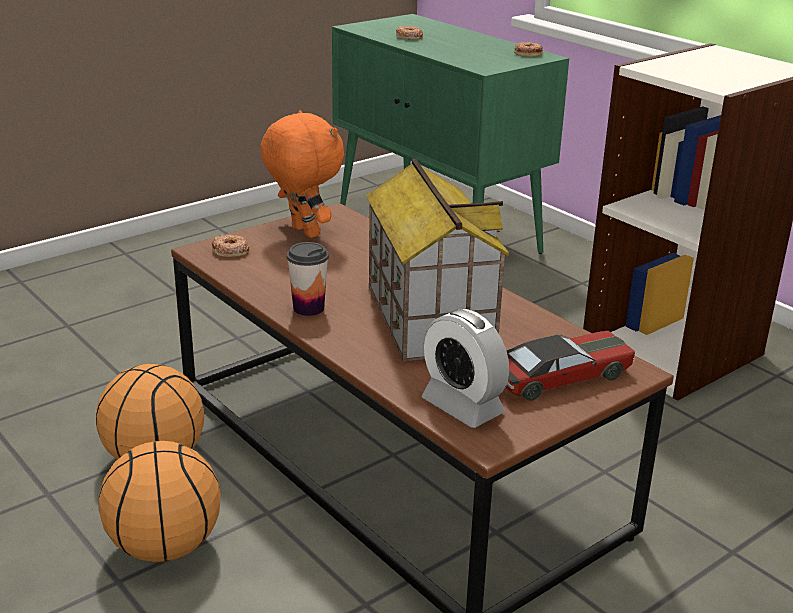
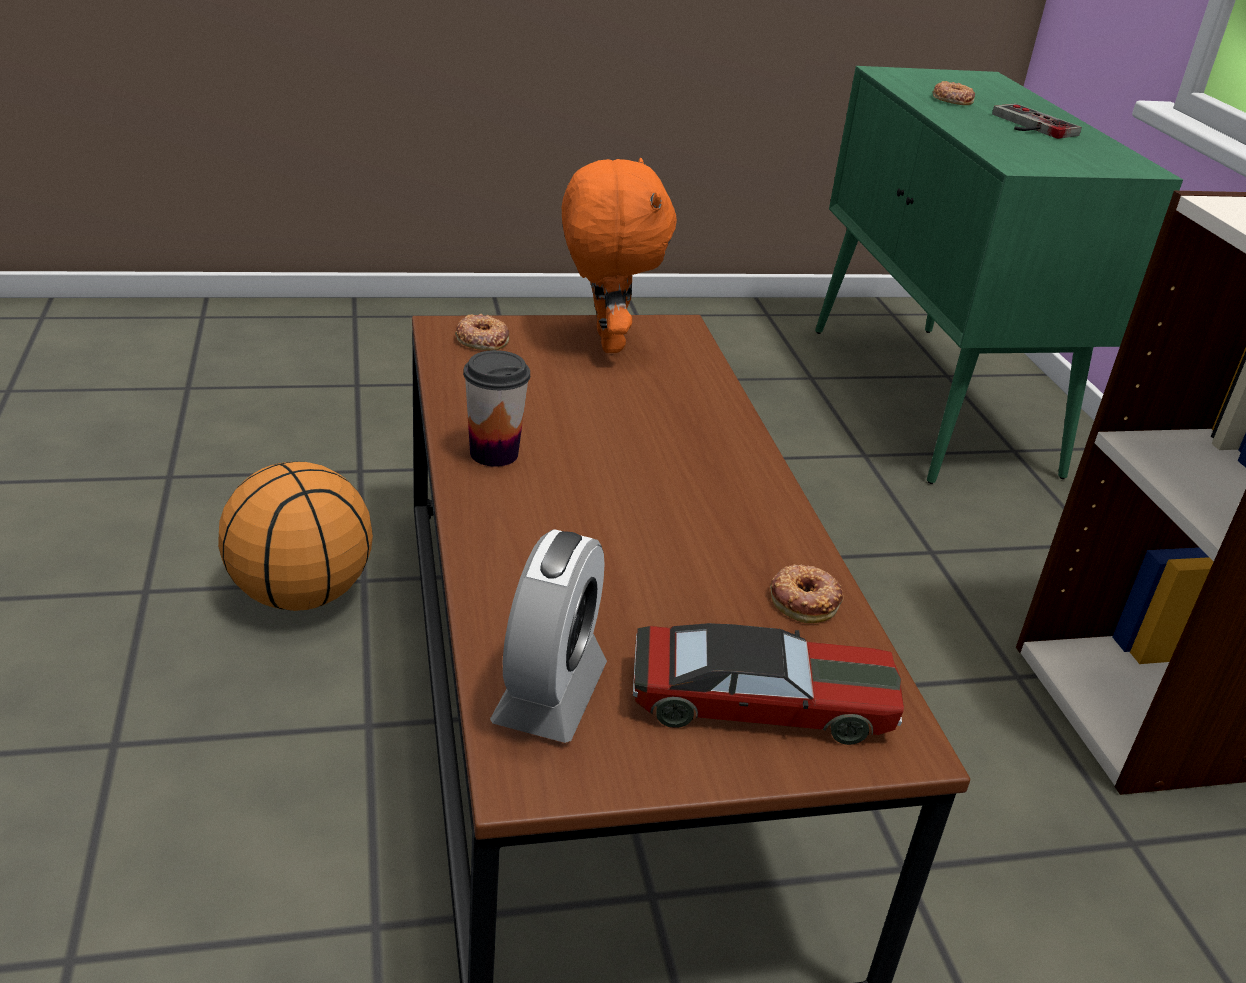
camera: 25 degrees right, 5 degrees up
(164, 546) = (206, 719): basketball -> none
(428, 317) = (649, 524): toy house -> none
(462, 406) = (550, 694): alarm clock -> alarm clock turned 150 degrees counterclockwise
(464, 44) = (1027, 125): none -> game controller
(528, 53) = (1118, 158): donut -> donut (805, 600)

